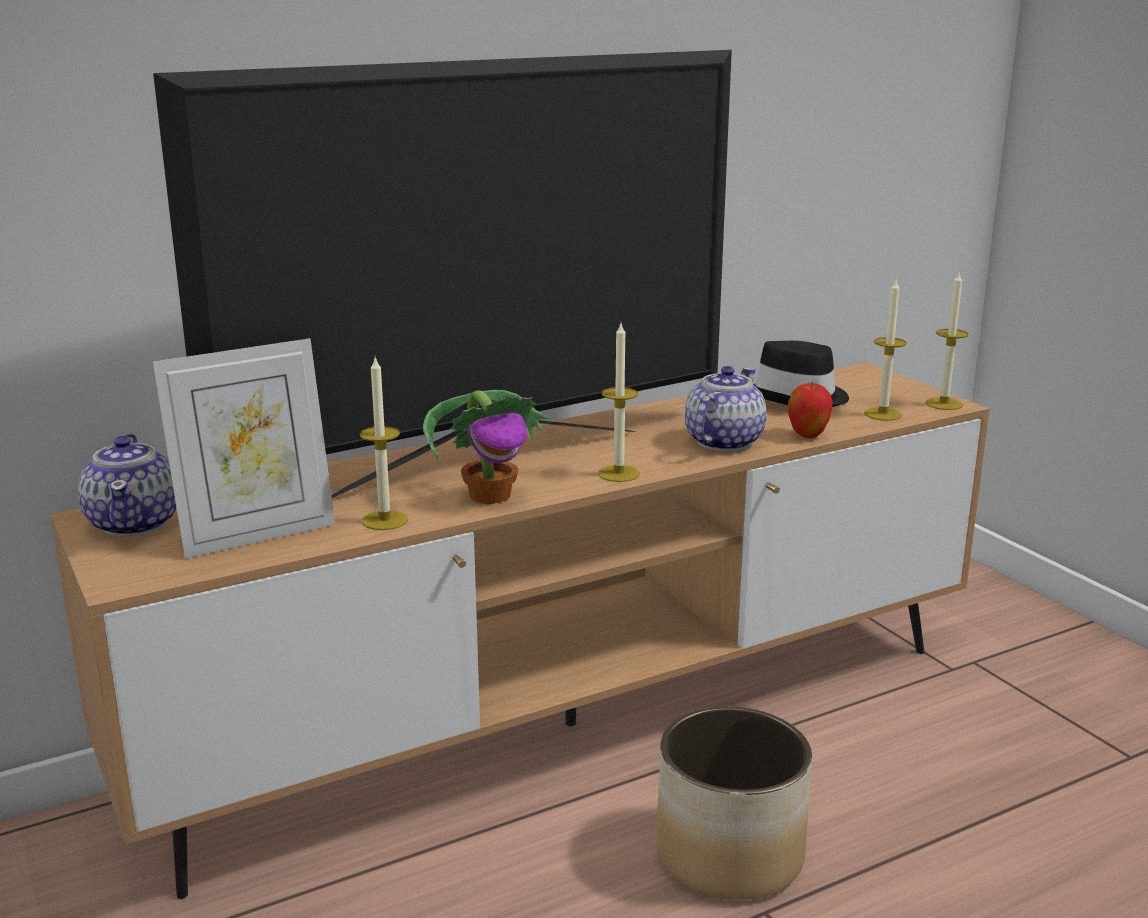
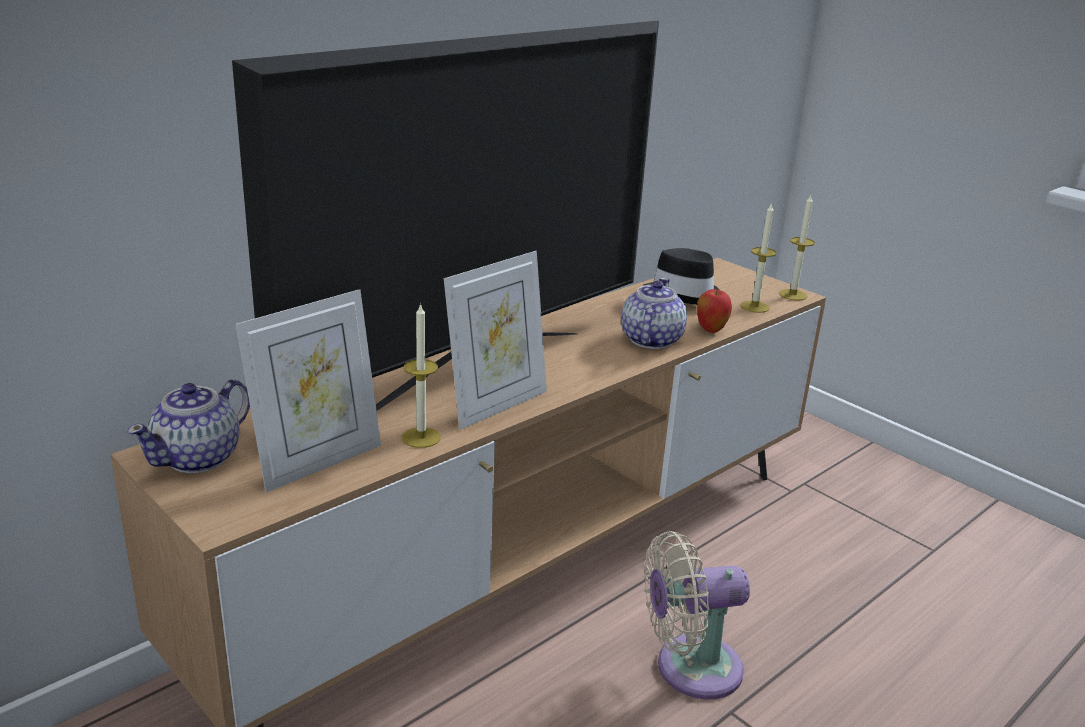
camera: 15 degrees left, 5 degrees up
(135, 523) = (199, 458): teapot -> teapot turned 60 degrees clockwise
(491, 495) = (496, 405): potted plant -> picture frame
(618, 474) = (587, 376): candle -> none
(731, 856) = (689, 668): planter -> beige fan

